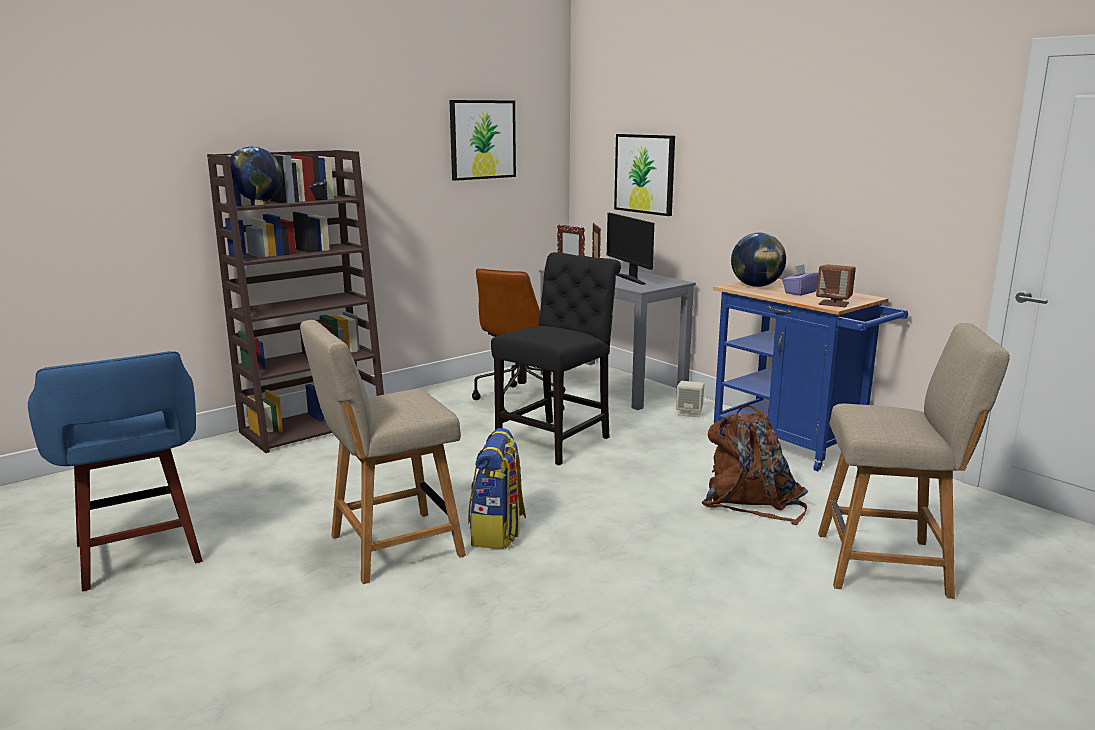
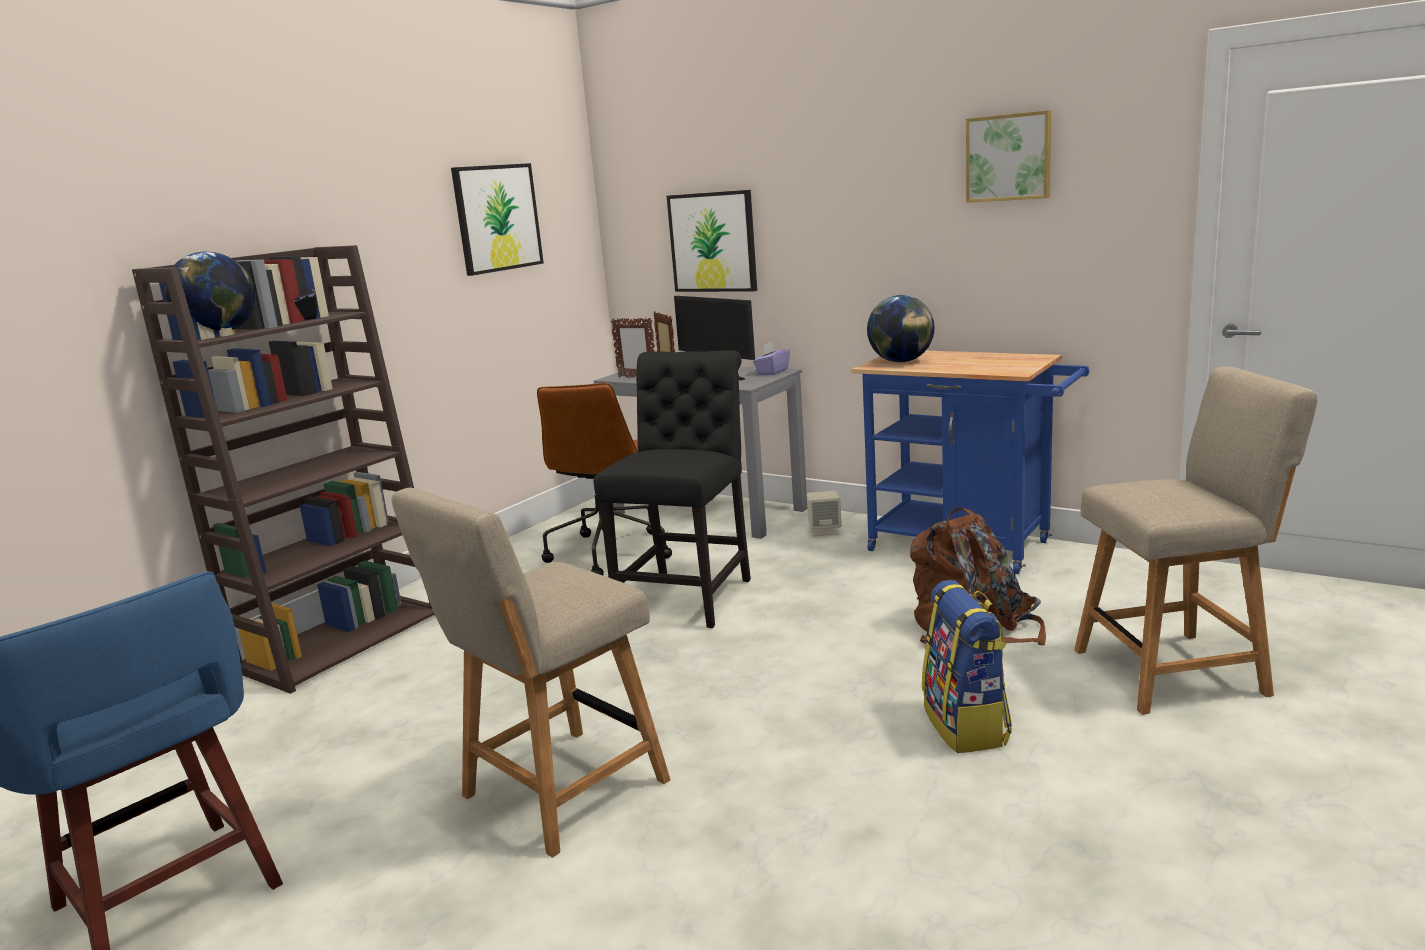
camera: 15 degrees left, 0 degrees up
(498, 532) = (692, 737): backpack -> backpack (967, 726)
(800, 292) = (959, 362): purple tissue box -> purple tissue box (772, 372)
(834, 303) = (1012, 369): brown speaker -> none
(865, 130) = (1009, 157): none -> picture

